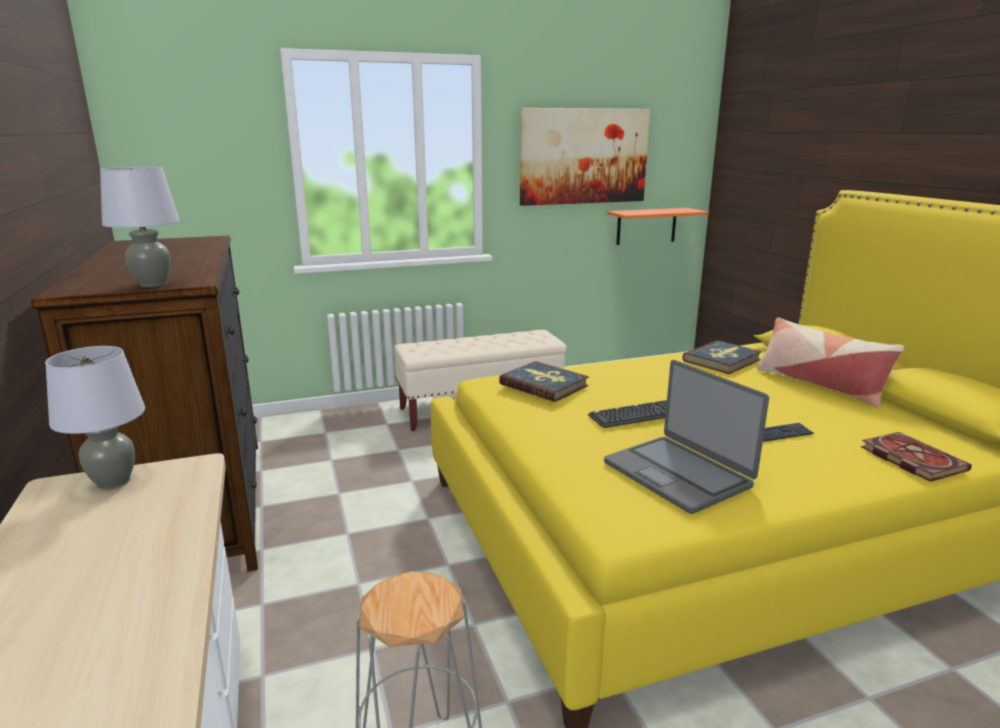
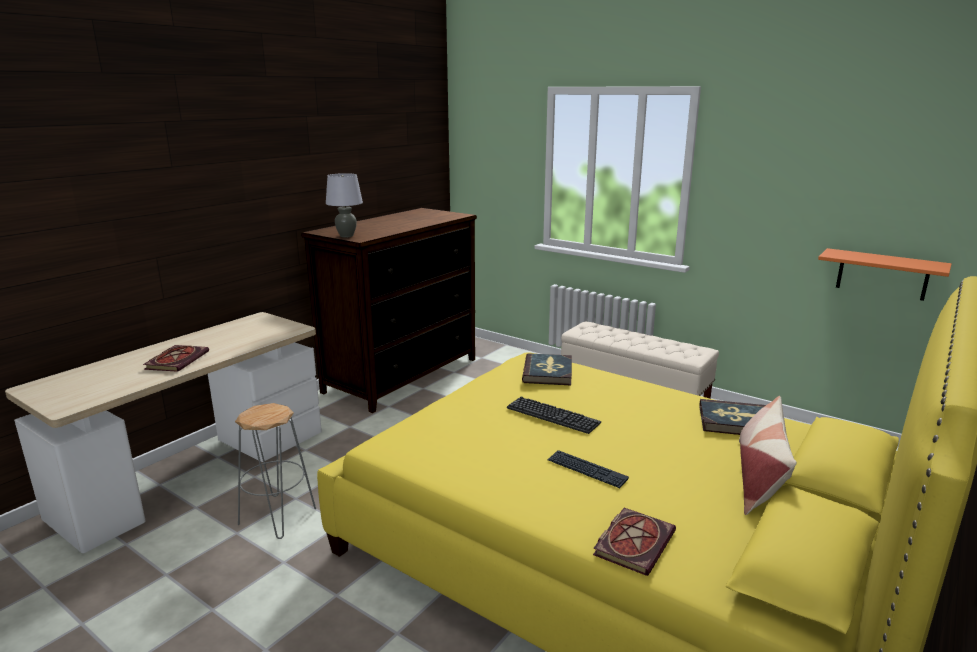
camera: 55 degrees right, 0 degrees up
(101, 631) = (177, 360): none -> book
(113, 482) = (271, 322): grey table lamp -> none
(584, 156) = (803, 186): picture -> none
(678, 474) = (470, 447): laptop -> none

